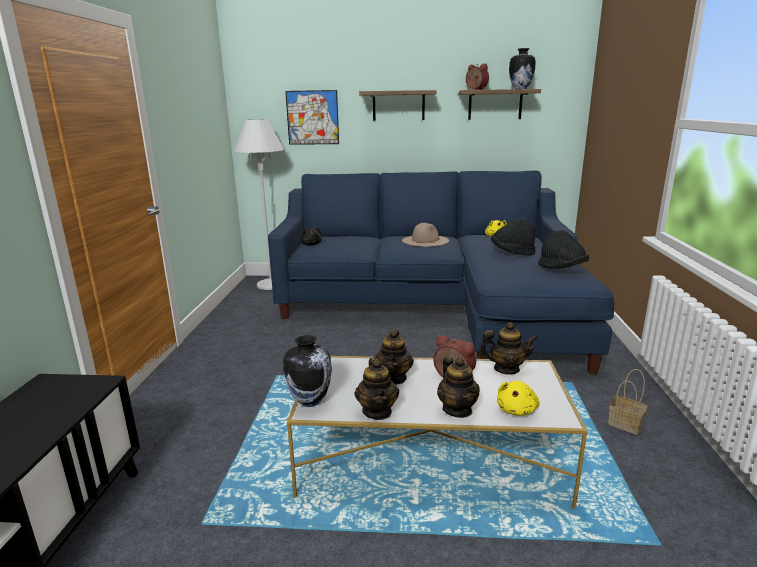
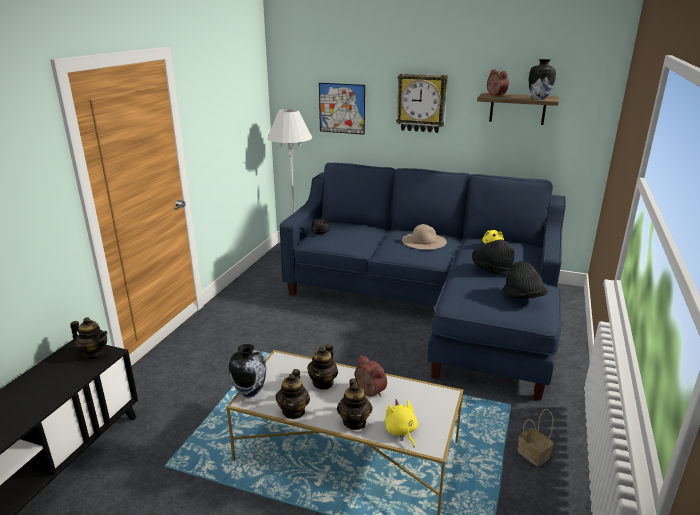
camera: 15 degrees right, 5 degrees up
(398, 105) = (421, 103): shelf -> wall clock
(506, 369) = (418, 391): teapot -> teapot (94, 353)
(517, 410) = (401, 431): yellow plush toy -> yellow plush toy turned 120 degrees clockwise

